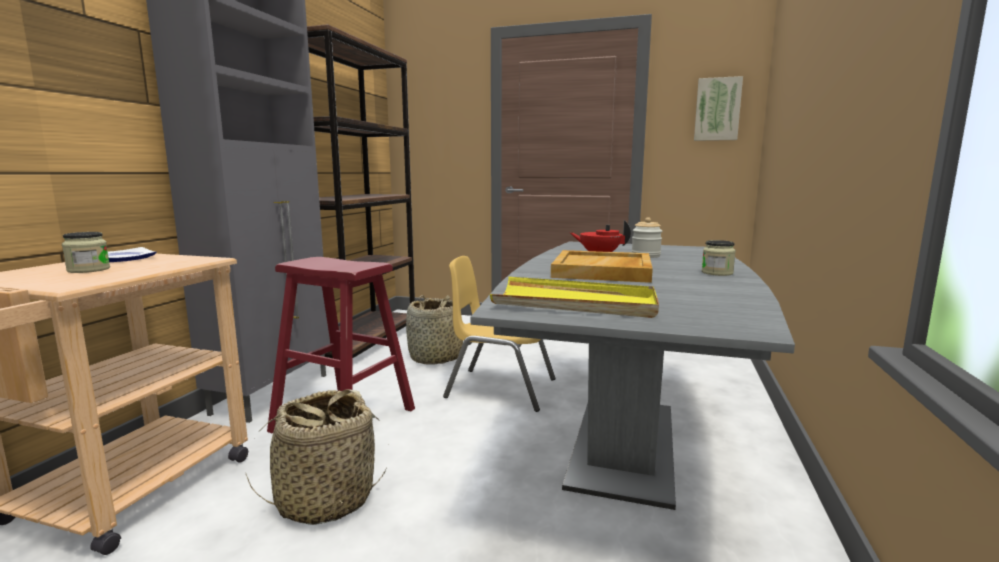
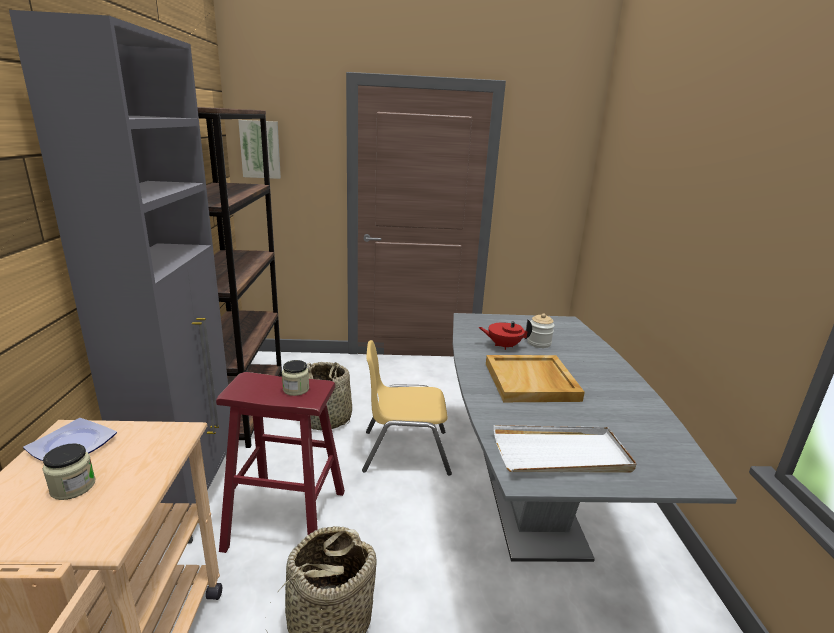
camera: 20 degrees left, 10 degrees up
(575, 303) = (561, 454): yellow tray -> white tray
(717, 109) = (555, 174): picture -> picture (260, 149)
(717, 273) = (612, 375): jar -> jar (296, 389)

